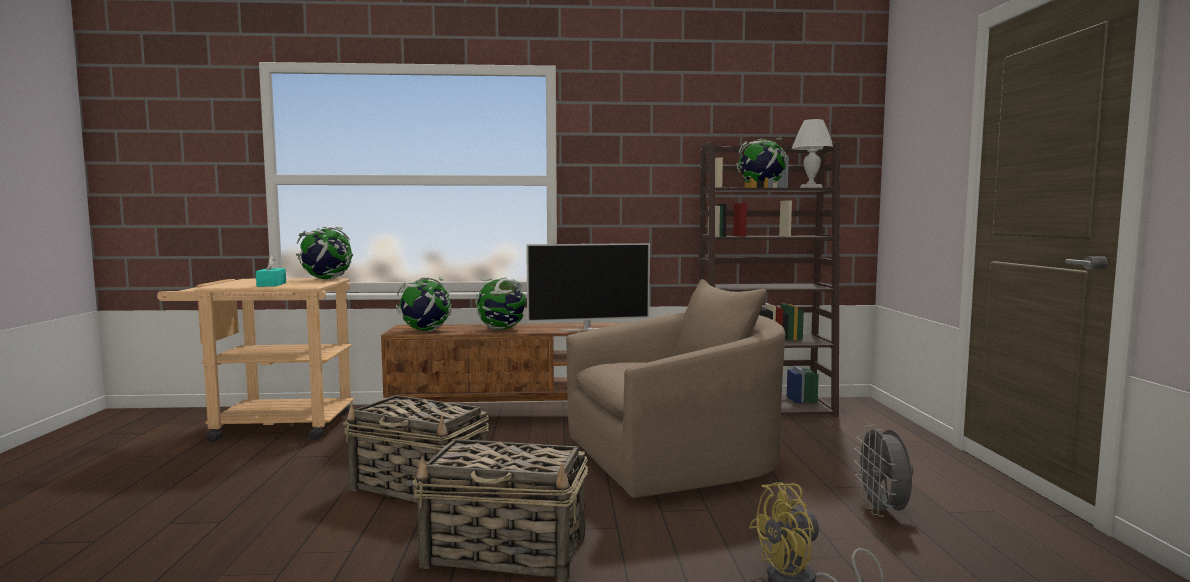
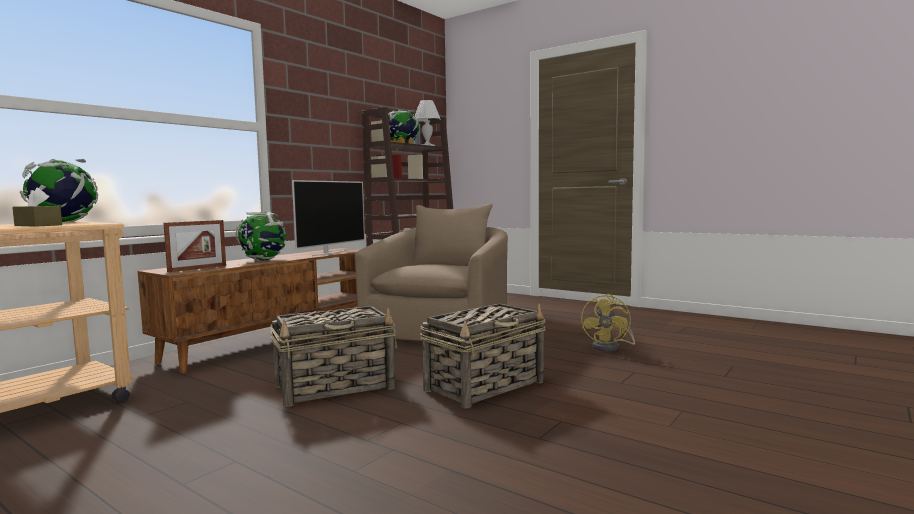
camera: 50 degrees left, 0 degrees up
(271, 284) = (38, 225): turquoise tissue box -> brown tissue box
(425, 330) = (197, 268): globe -> picture frame
(883, 512) = (571, 321): grey fan -> none

